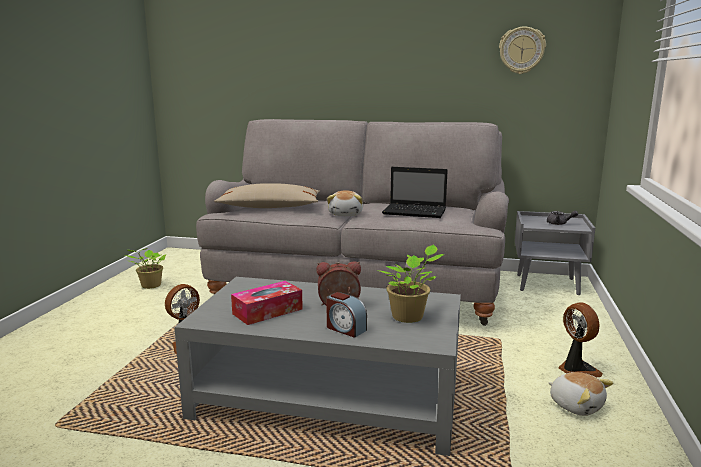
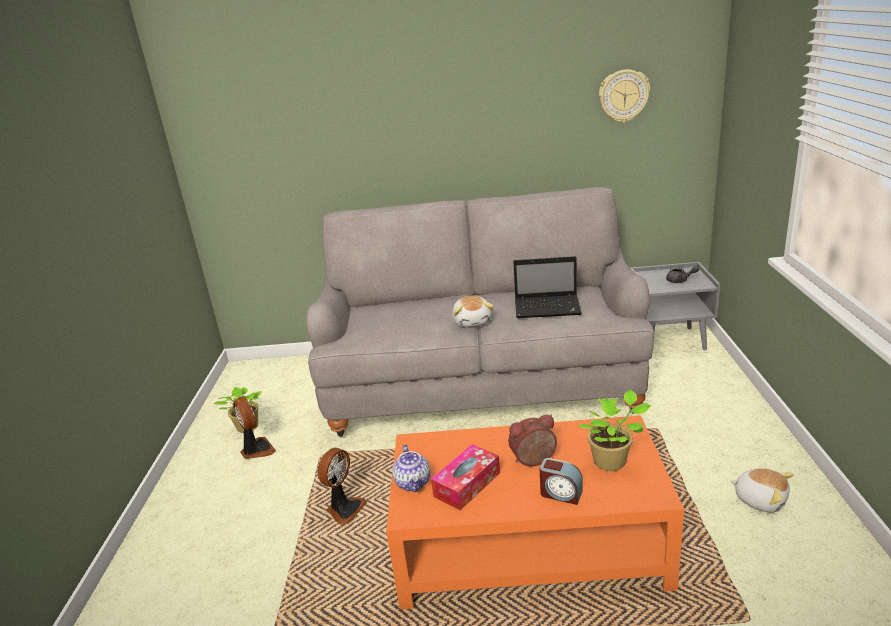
camera: 10 degrees left, 10 degrees up
(223, 304) = (413, 483): none -> teapot
(270, 207) = (384, 326): beige pillow -> none
(328, 397) = (529, 544): grey coffee table -> orange coffee table
(576, 369) = (743, 453): fan -> fan (256, 450)

